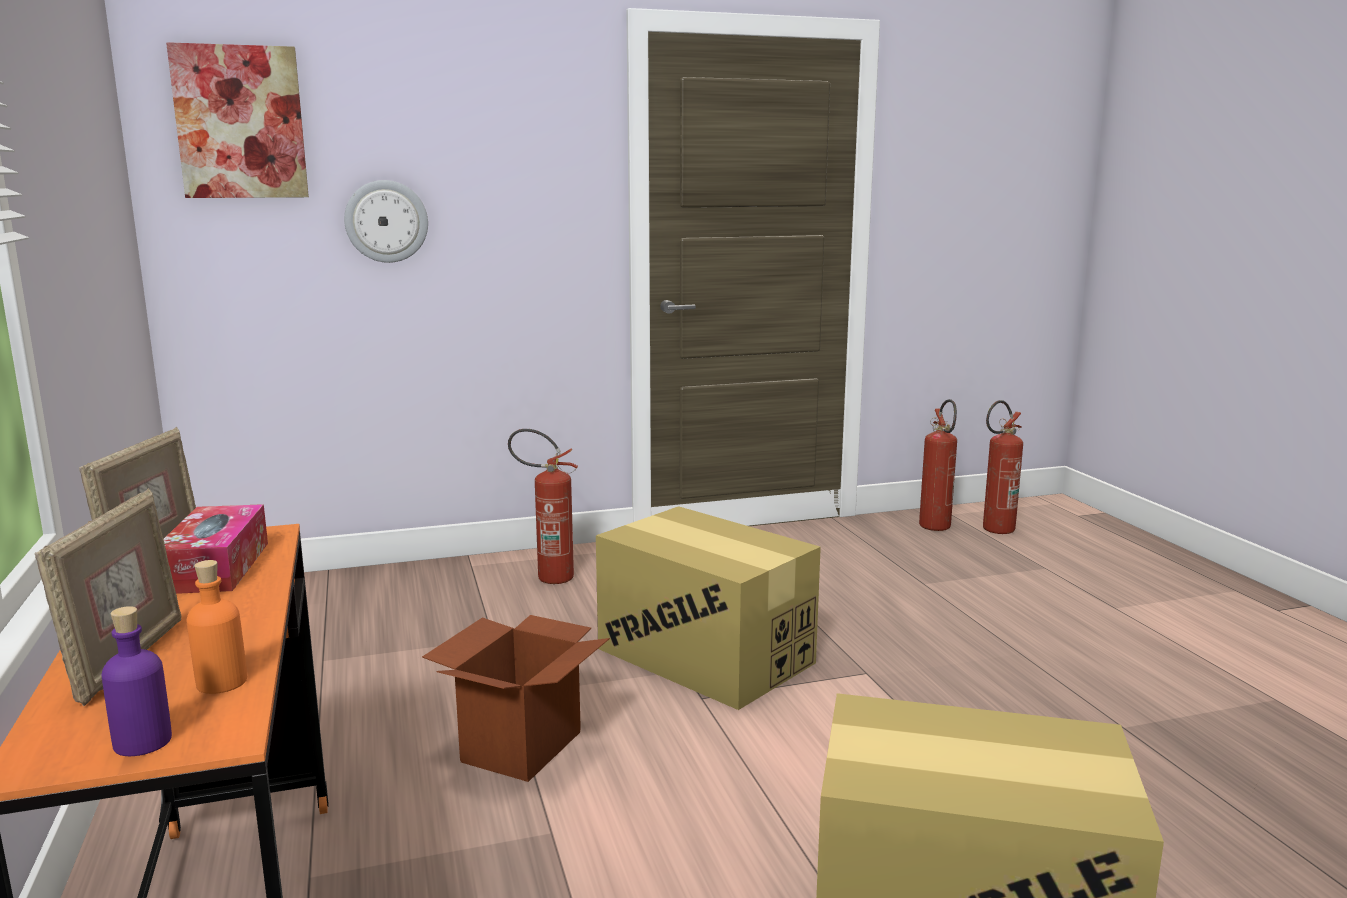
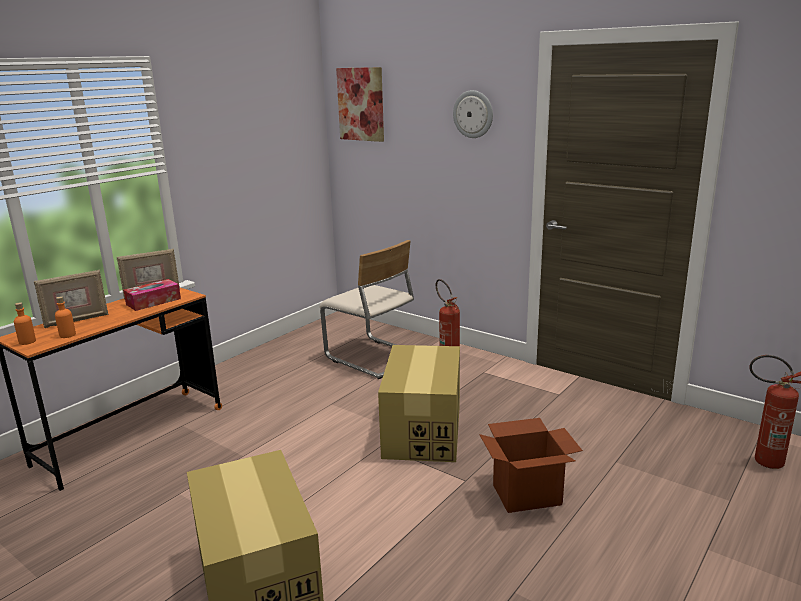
camera: 55 degrees right, 5 degrees up
(143, 742) = (27, 341): purple bottle -> orange bottle
(386, 221) = (413, 156): wall clock -> wall clock (473, 114)
(423, 615) = (372, 358): none -> beige chair
(522, 746) = (295, 424): cardboard box -> cardboard box (527, 495)
(937, 529) = (719, 439): fire extinguisher -> none

